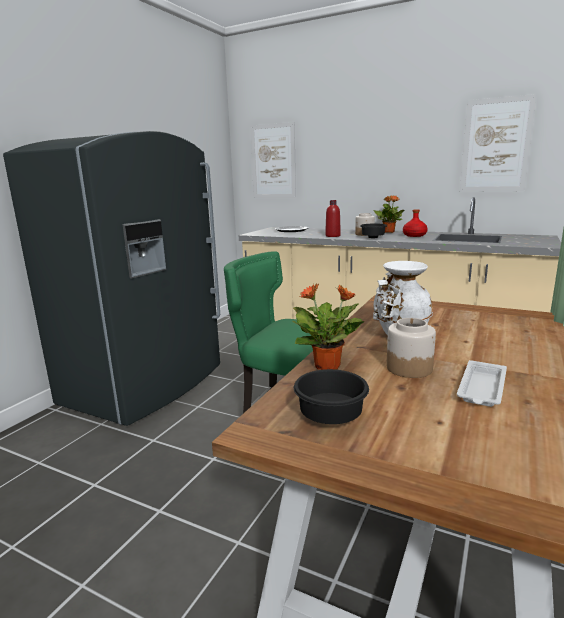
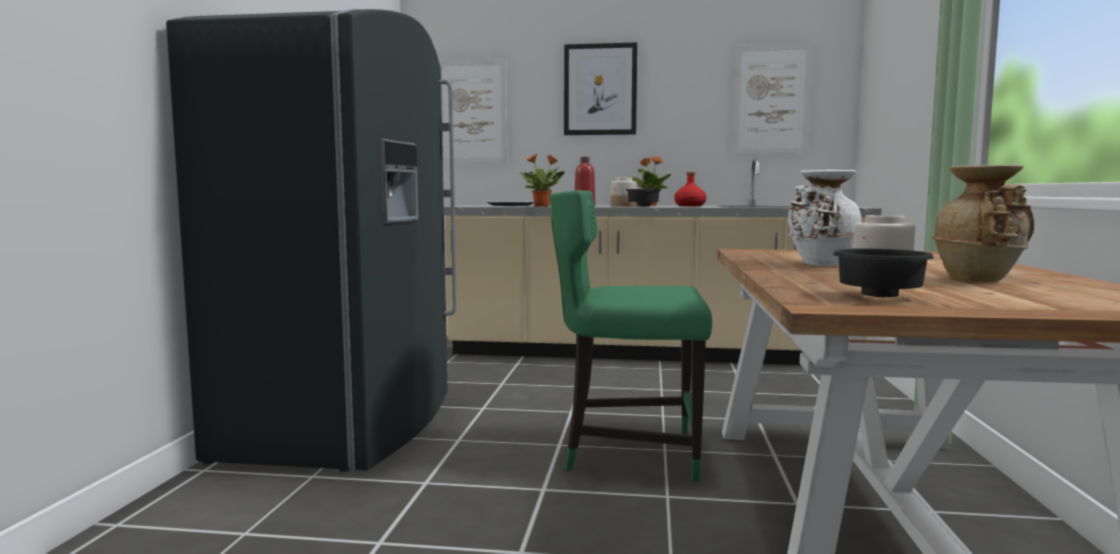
camera: 20 degrees left, 10 degrees down
(328, 366) = (792, 278): potted plant -> potted plant (542, 206)
(359, 142) = (600, 90): none -> picture
(481, 389) = (980, 279): white tray -> beige vase

